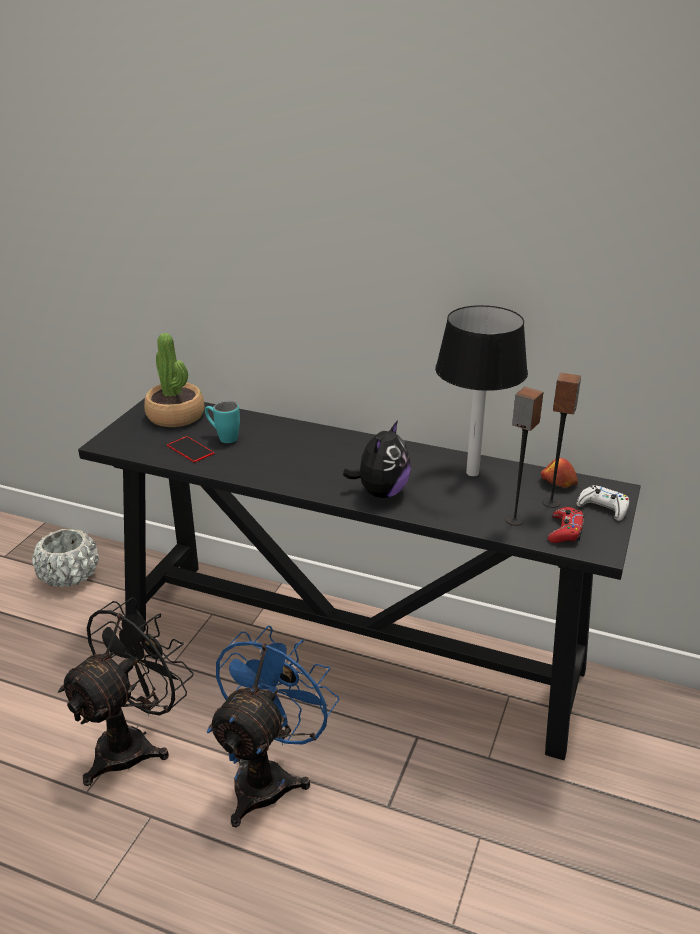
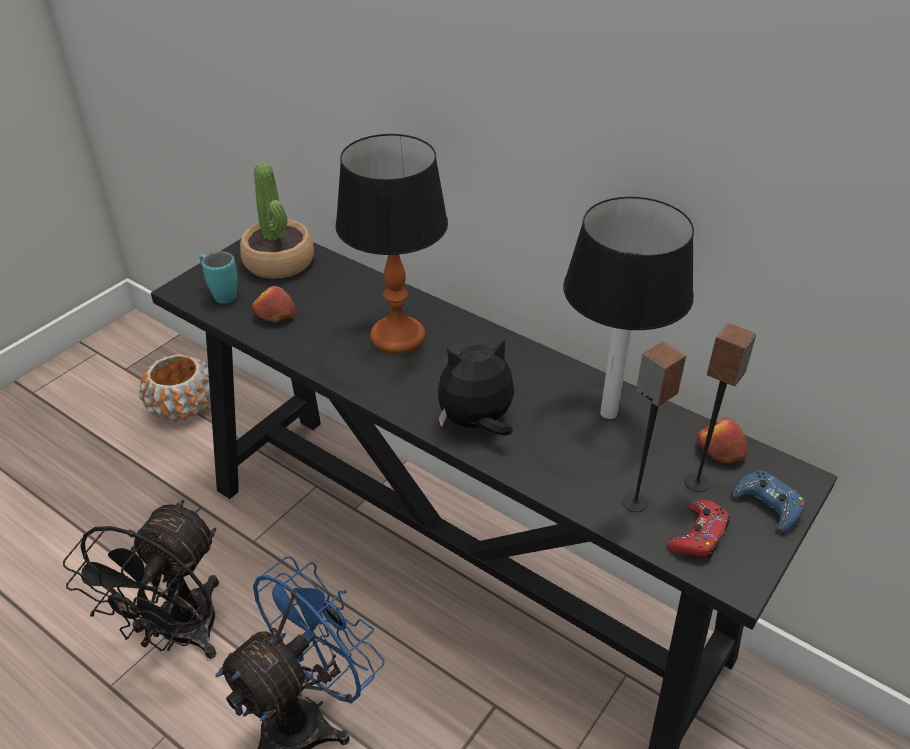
camera: 15 degrees right, 10 degrees up
(69, 576) = (182, 407): white planter -> orange planter
(133, 743) = (178, 636): black fan -> black fan turned 150 degrees clockwise
(190, 449) = (274, 315): phone -> apple
(223, 437) = (320, 303): turquoise mug -> turquoise mug (220, 294)
(295, 449) = (398, 336): none -> table lamp
(381, 492) = (476, 423): plush toy -> plush toy turned 150 degrees counterclockwise
(603, 508) = (767, 506): white game controller -> blue game controller

